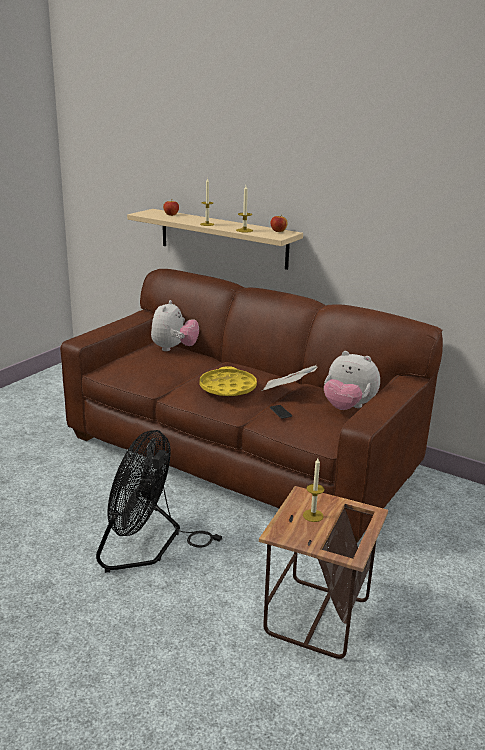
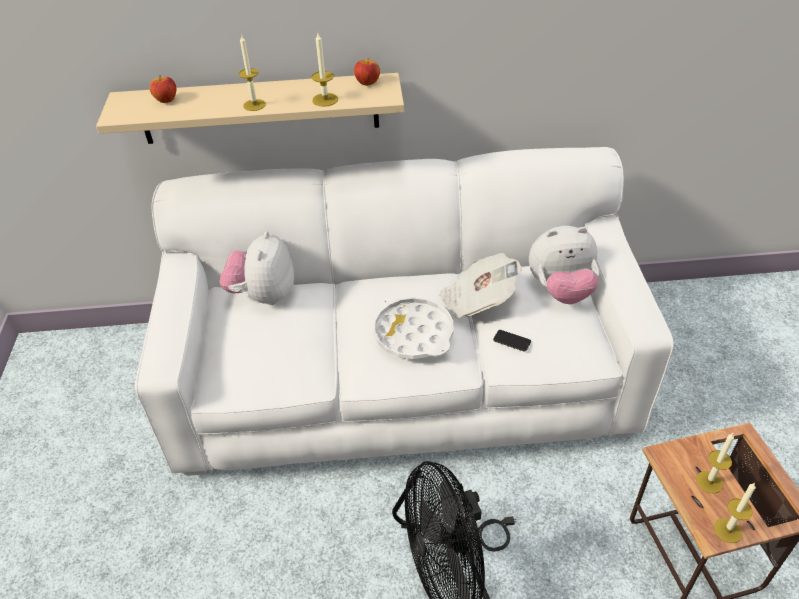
camera: 35 degrees left, 20 degrees up
(174, 349) = (263, 295): plush toy -> plush toy turned 150 degrees counterclockwise
(227, 388) = (413, 334): yellow tray -> white tray
(239, 454) = (401, 381): brown sofa -> white sofa
(290, 536) = (728, 530): none -> candle

